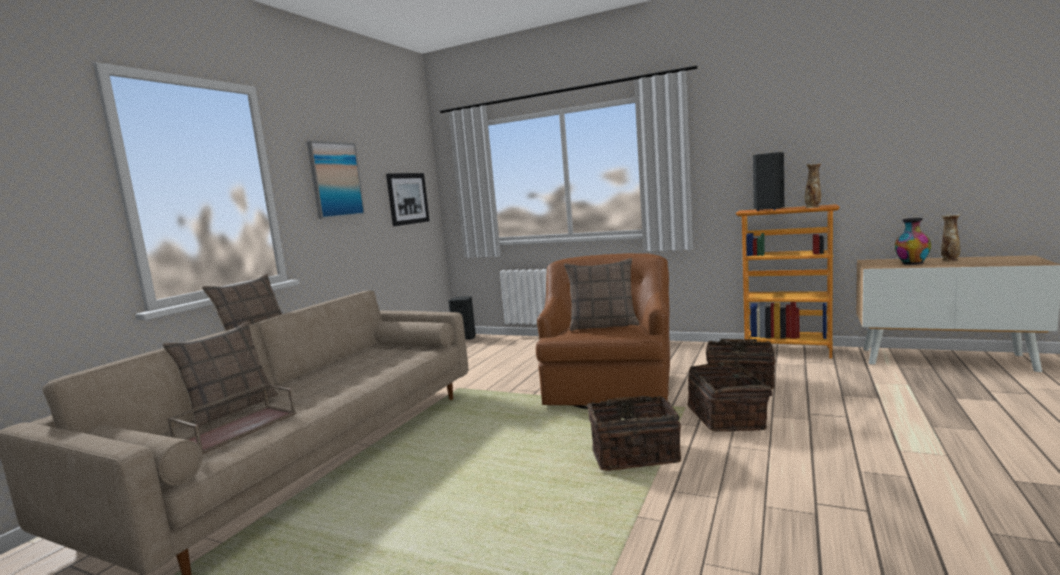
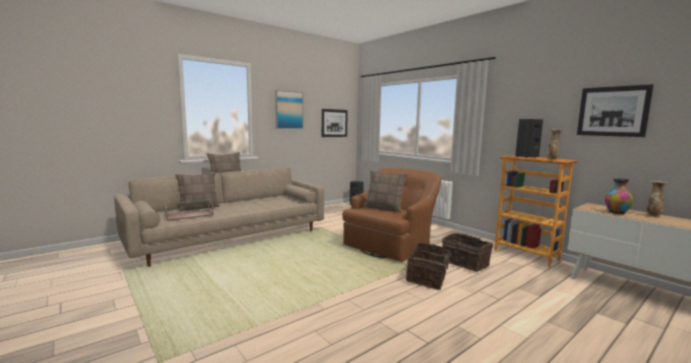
camera: 25 degrees right, 0 degrees up
(633, 454) = (354, 279): basket -> none
(872, 132) = (612, 111): none -> picture

